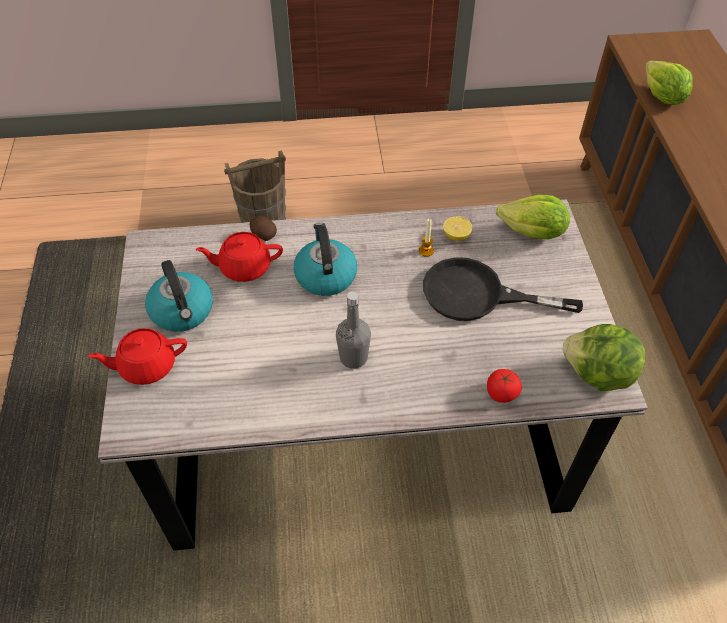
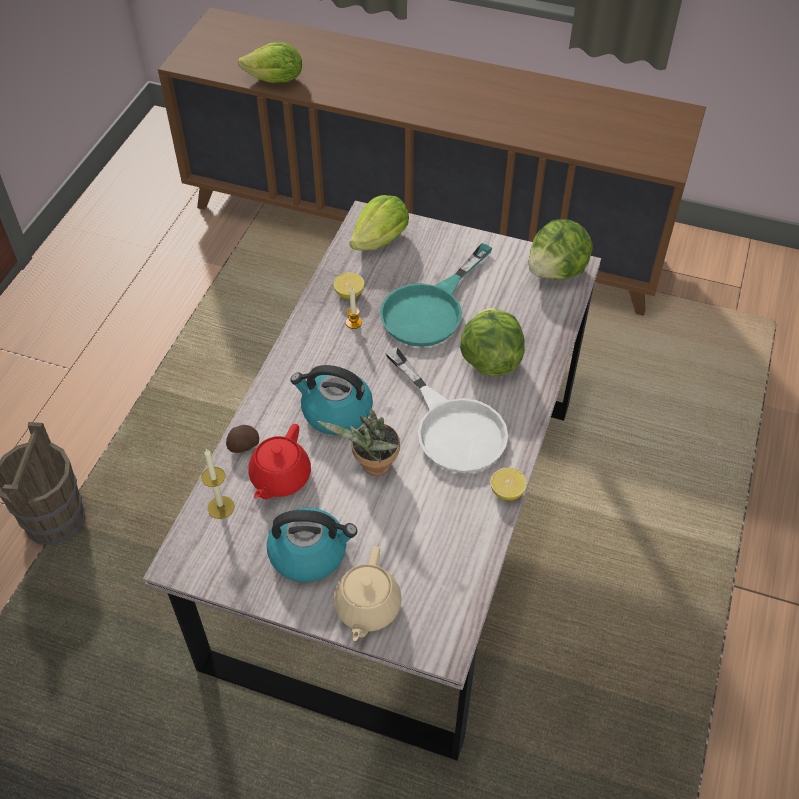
camera: 65 degrees left, 0 degrees up
(146, 366) = (367, 607): red teapot -> beige teapot
(202, 245) = (221, 507): none -> candle
(282, 319) = (372, 467): none -> potted plant
(303, 423) = (507, 491): none -> lemon
(353, 358) = (452, 426): grey bottle -> white frying pan
(446, 359) = (489, 360): none -> lettuce
(478, 295) = (430, 309): black frying pan -> turquoise frying pan
(501, 393) = (545, 338): tomato -> none

